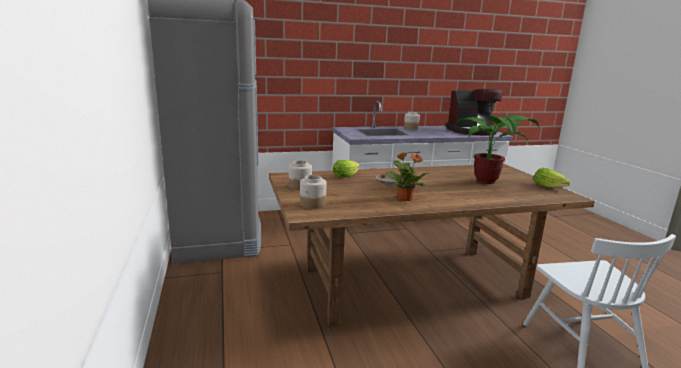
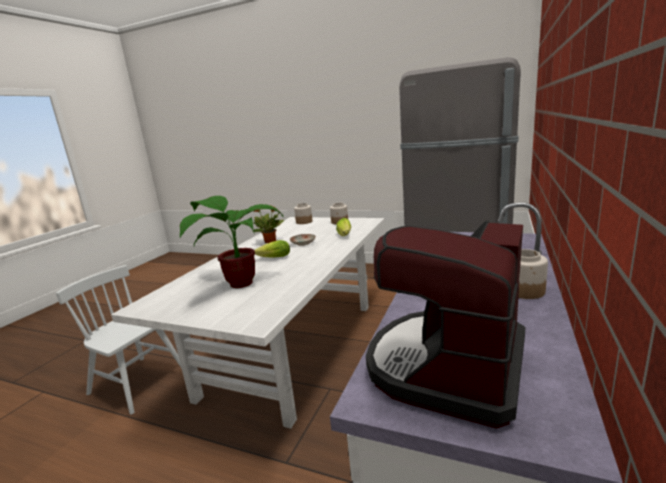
camera: 130 degrees right, 0 degrees up
(411, 283) = (295, 346): brown dining table -> white dining table
(550, 187) = (165, 311): lettuce -> lettuce (273, 258)

